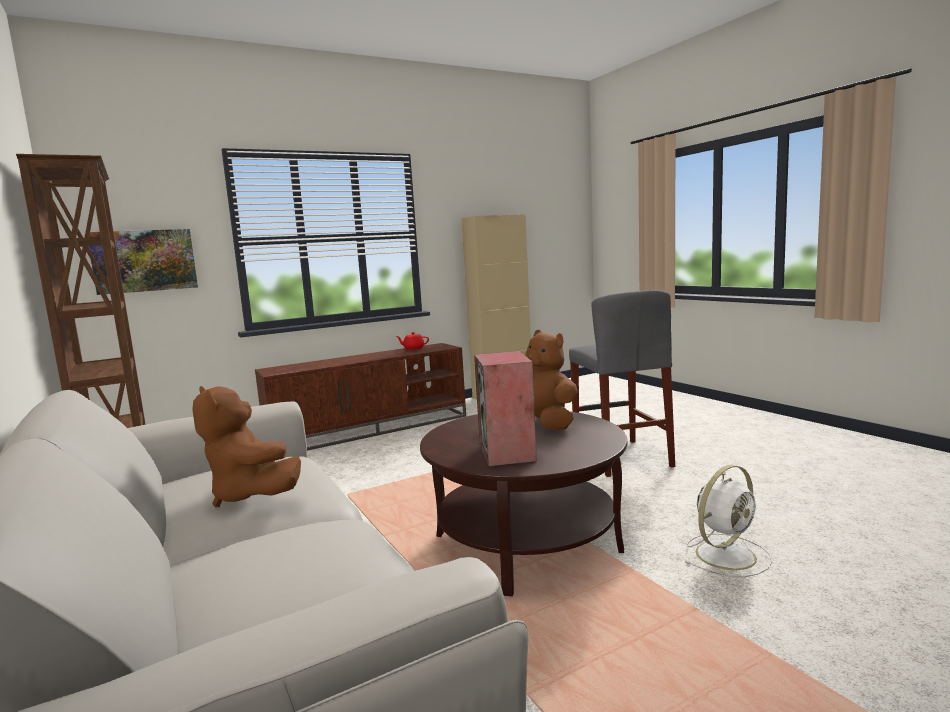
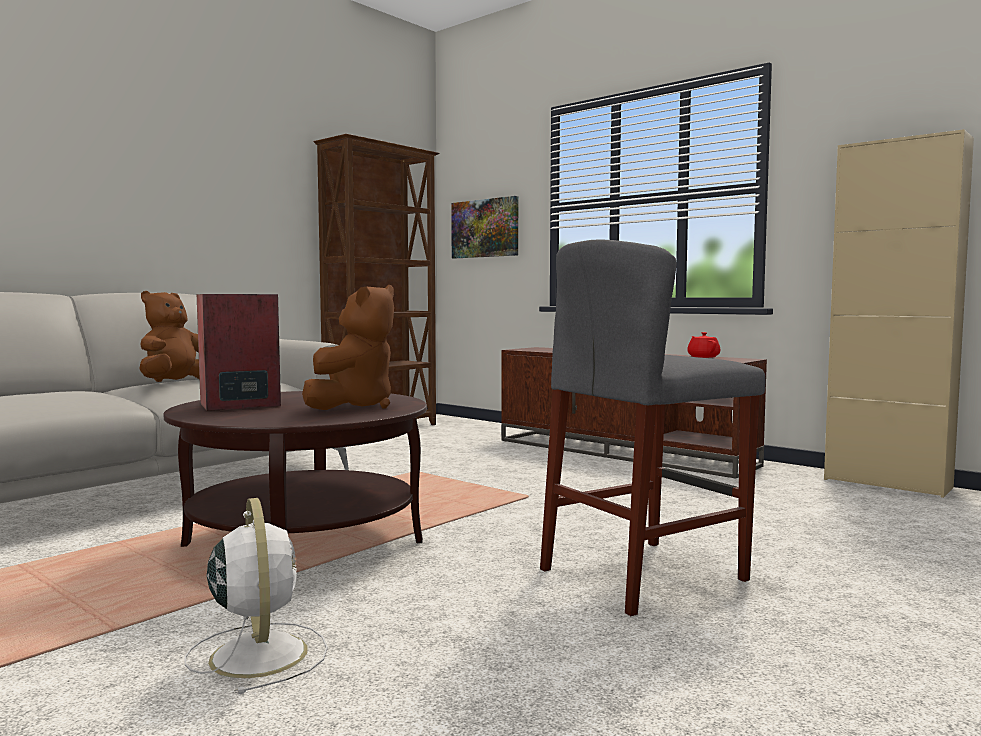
camera: 70 degrees right, 5 degrees down
(727, 554) = (258, 653): white fan -> white fan turned 150 degrees counterclockwise

